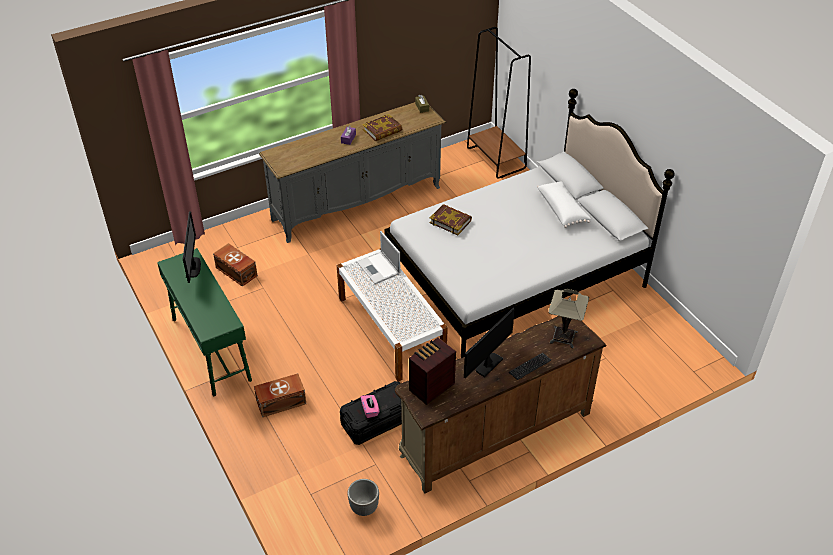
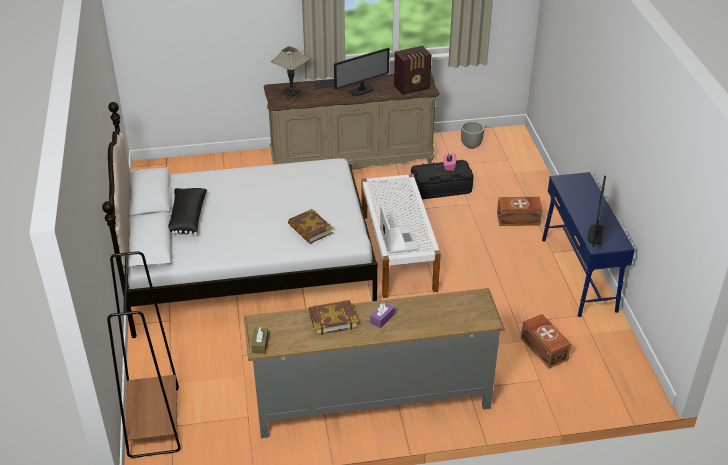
camera: 160 degrees left, 5 degrees down
(212, 349) = (577, 275): green console table -> blue console table
(562, 209) = (186, 217): white pillow -> black pillow

